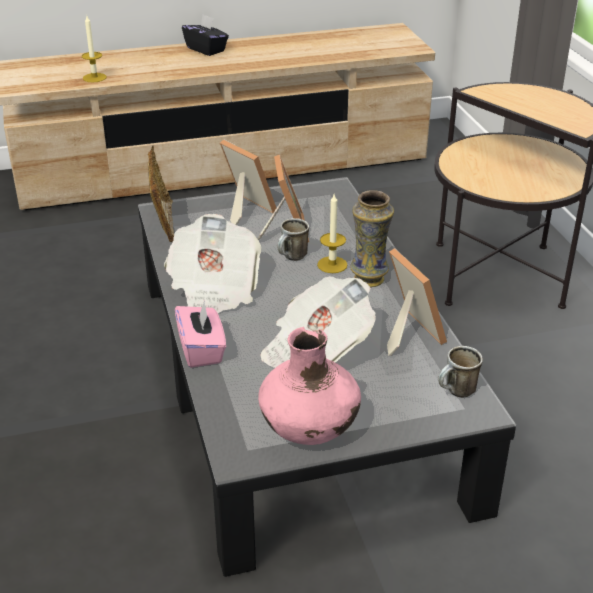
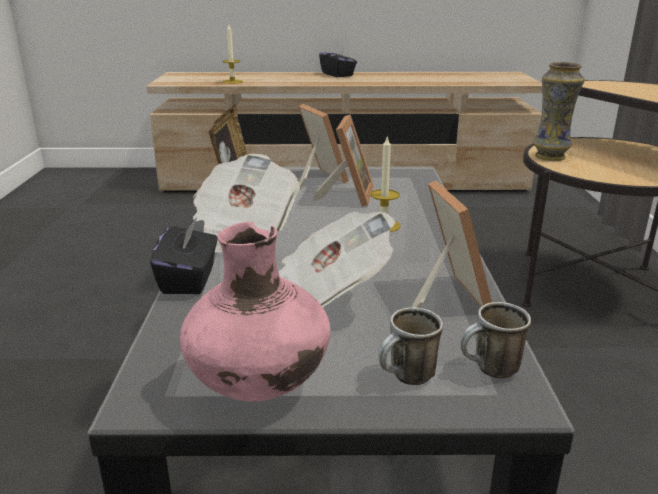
camera: 15 degrees right, 10 degrees down
(202, 350) = (189, 280): pink tissue box -> black tissue box
(292, 258) = (343, 216): mug -> mug (407, 379)
(369, 279) = (419, 241): vase -> vase (550, 157)

